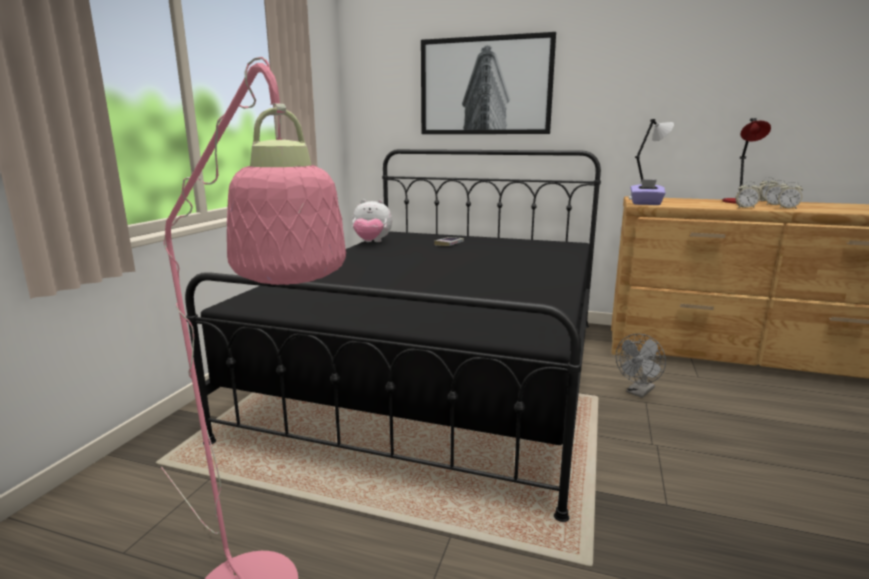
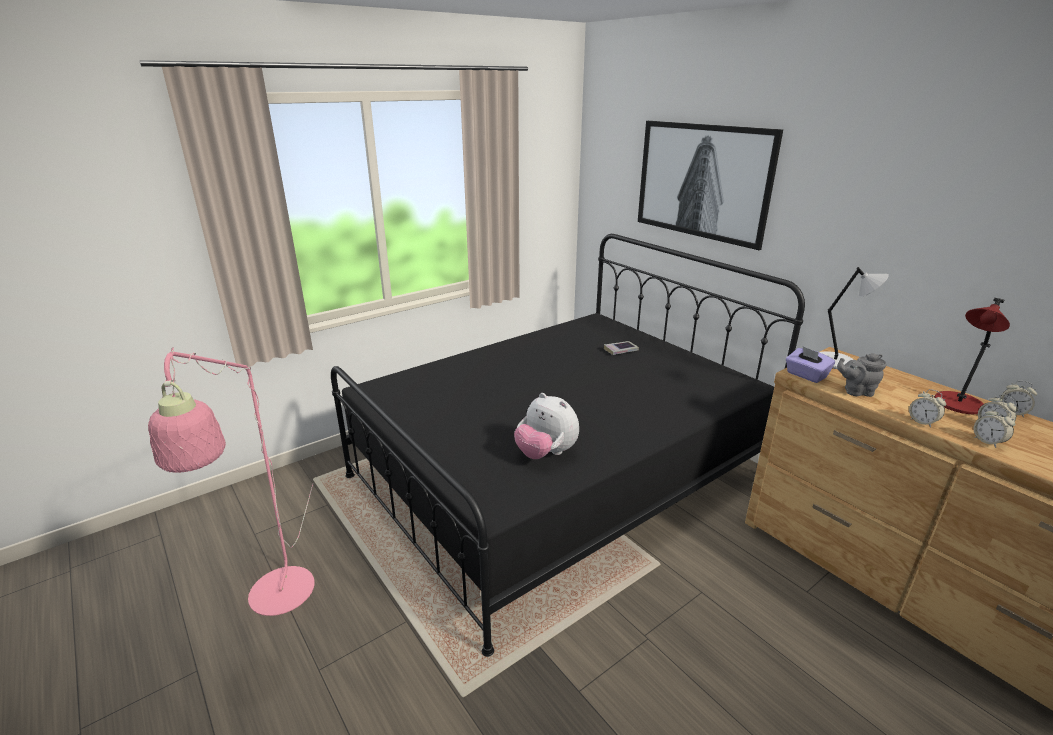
camera: 35 degrees right, 10 degrees up
(372, 242) = (556, 330): plush toy -> plush toy (546, 453)
(638, 392) = (709, 578): grey fan -> none
(686, 205) = (856, 391): none -> grey teapot

